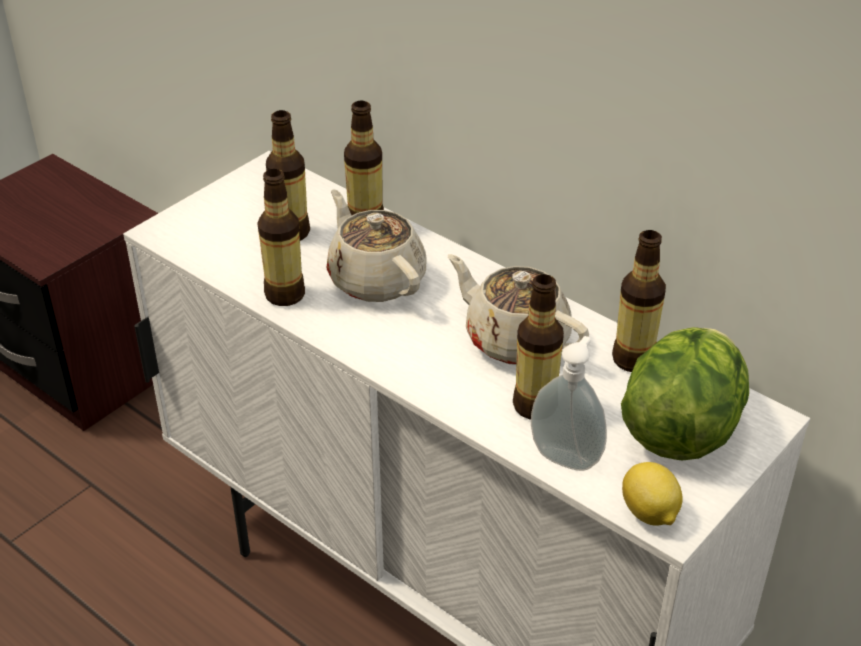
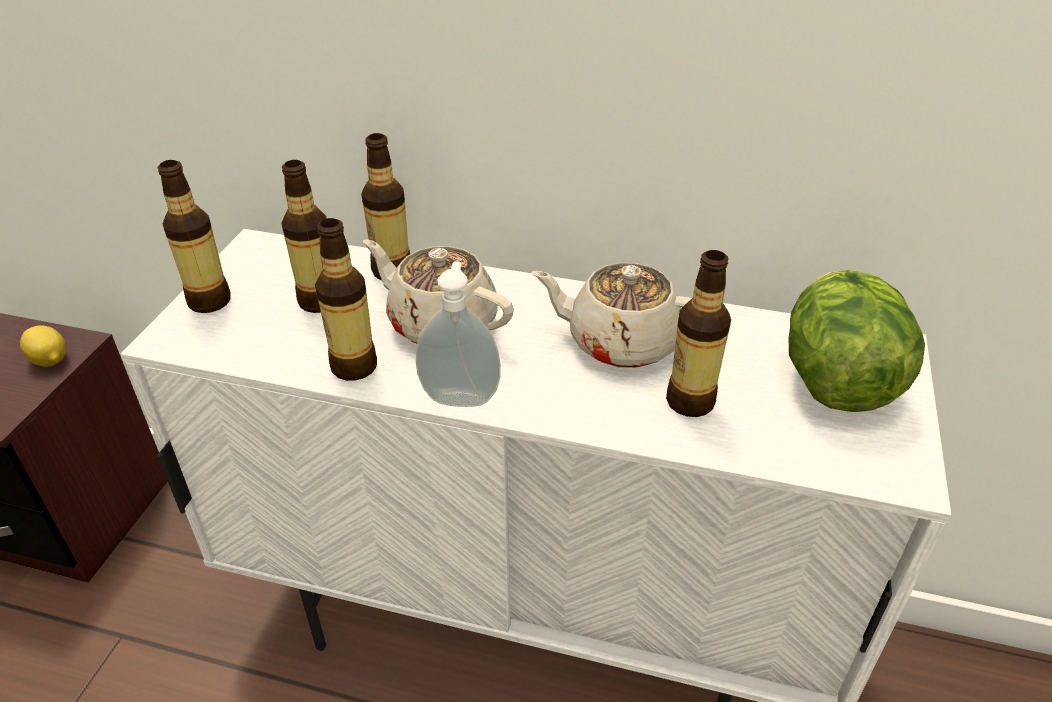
camera: 25 degrees left, 0 degrees up
(567, 456) = (760, 443): soap dispenser -> soap dispenser (461, 396)
(633, 359) = (740, 328): bottle -> bottle (209, 301)
(649, 514) = (881, 474): lemon -> lemon (50, 361)

